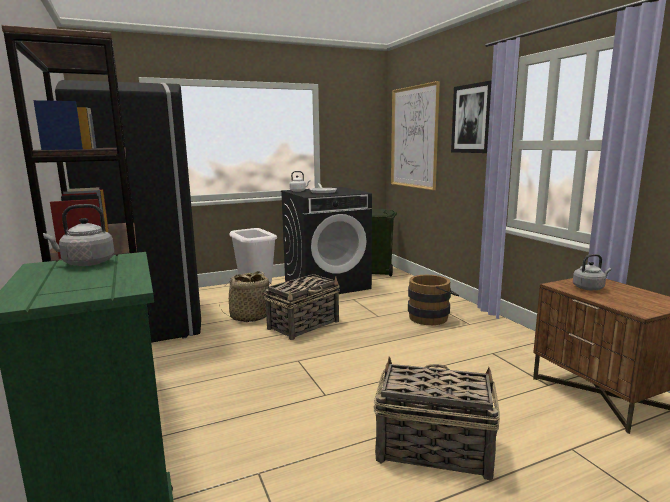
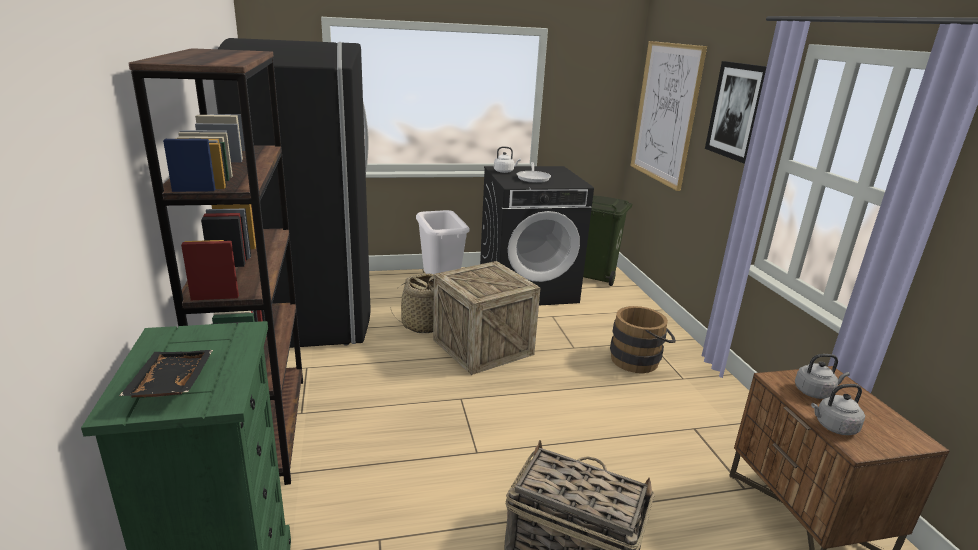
camera: 10 degrees right, 10 degrees up
(66, 285) = (170, 383): none -> black tray
(86, 263) = (201, 338): grey kettle -> grey kettle (833, 427)
(304, 325) = (483, 347): basket -> crate

